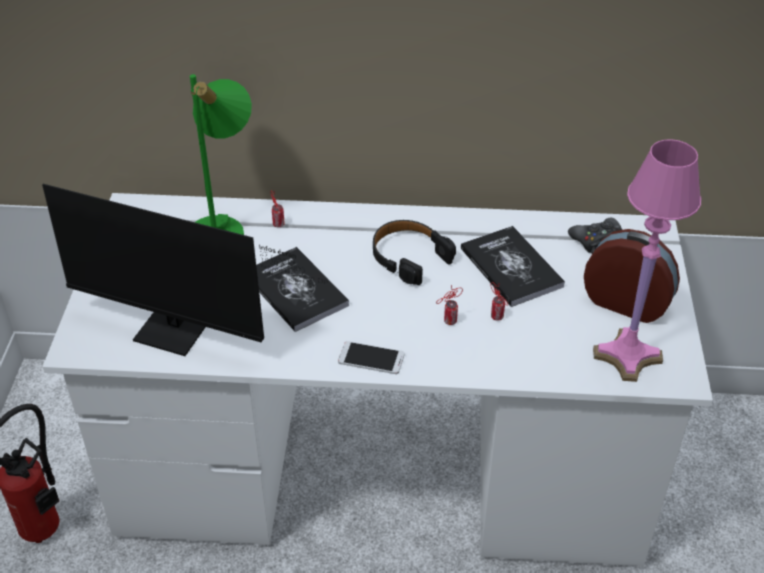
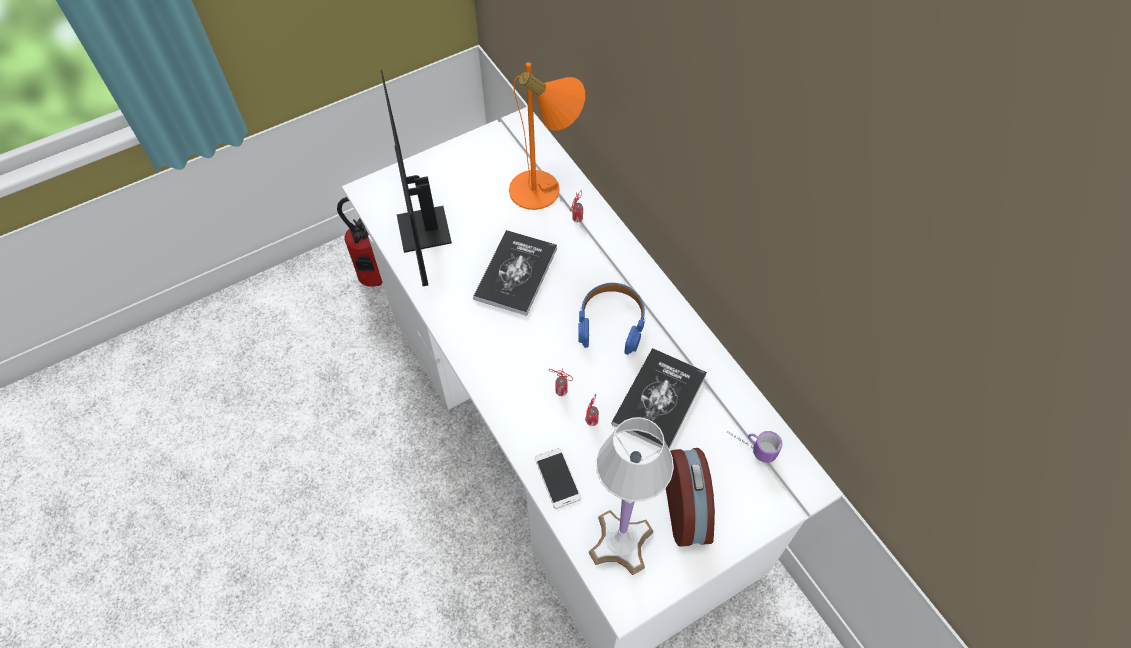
camera: 55 degrees right, 15 degrees up
(223, 228) = (544, 190): green table lamp -> orange table lamp
(371, 358) = (482, 362): phone -> phone (557, 478)
(409, 257) = (611, 322): black headphones -> blue headphones
(597, 240) = (750, 446): black game controller -> mug
(628, 356) = (620, 543): pink table lamp -> white table lamp

